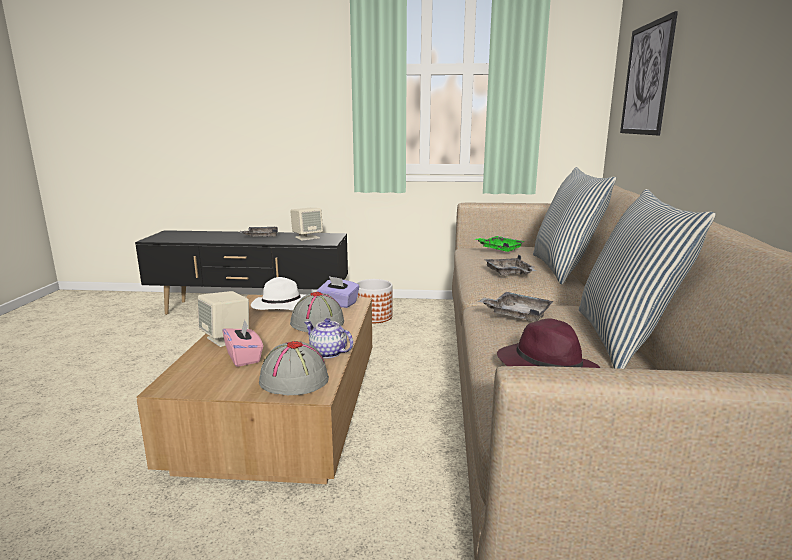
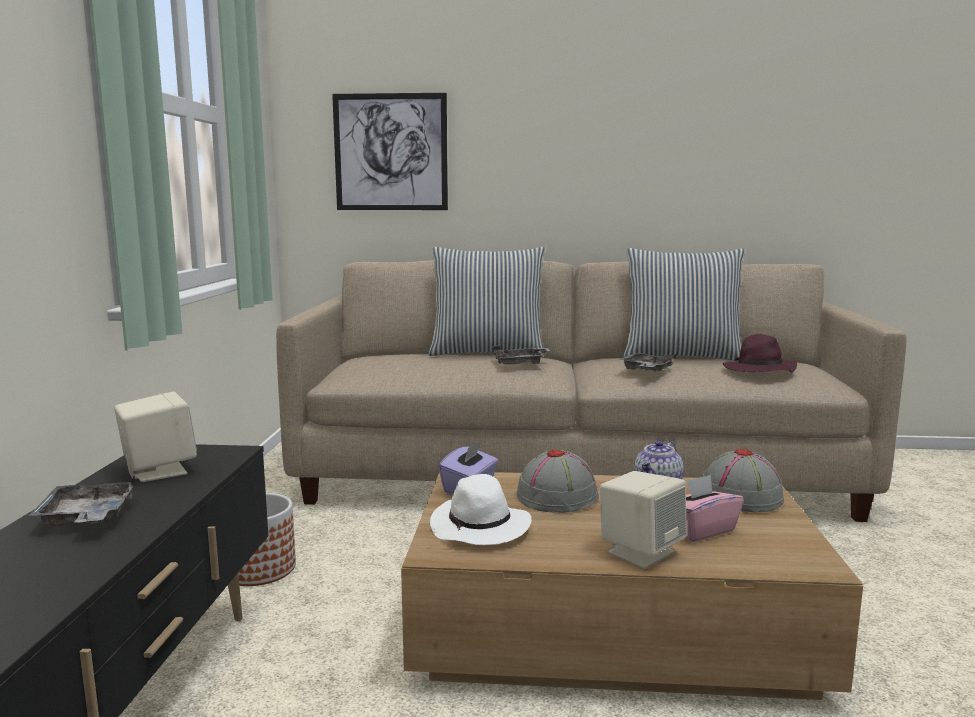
camera: 90 degrees left, 5 degrees down
(500, 249) = (392, 363): green tray -> none

